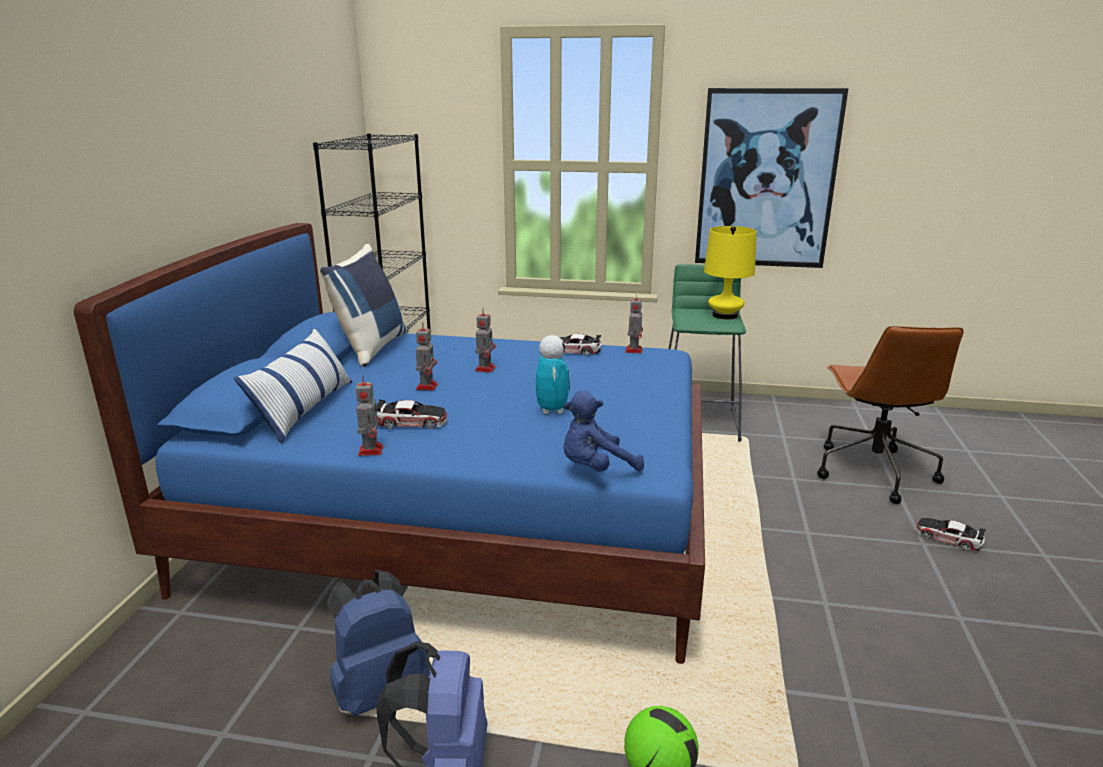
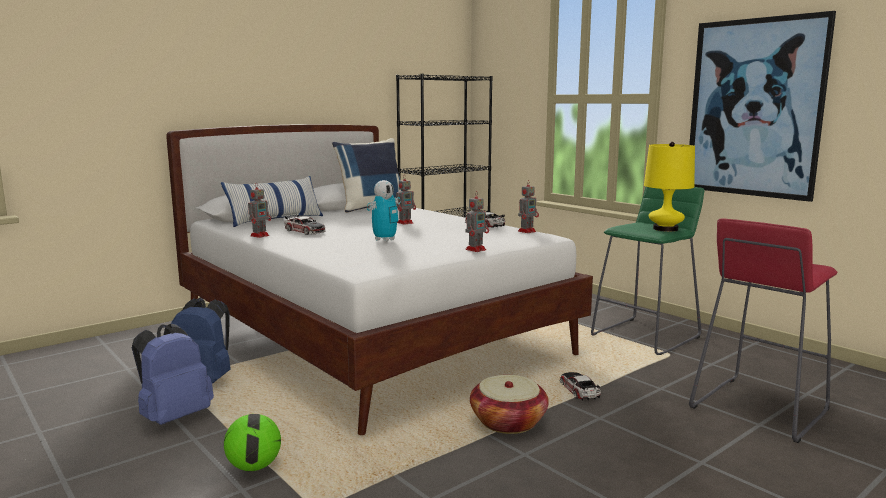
camera: 40 degrees right, 10 degrees down
(427, 386) = (353, 223): toy robot -> toy robot (476, 249)
(463, 522) = (370, 335): blue bed -> white bed
(596, 468) = (336, 261): blue plush toy -> none
(760, 573) = (508, 422): none -> basket
(872, 471) = (758, 408): brown office chair -> red stool
(948, 538) = (739, 469): toy car -> toy car (579, 390)

